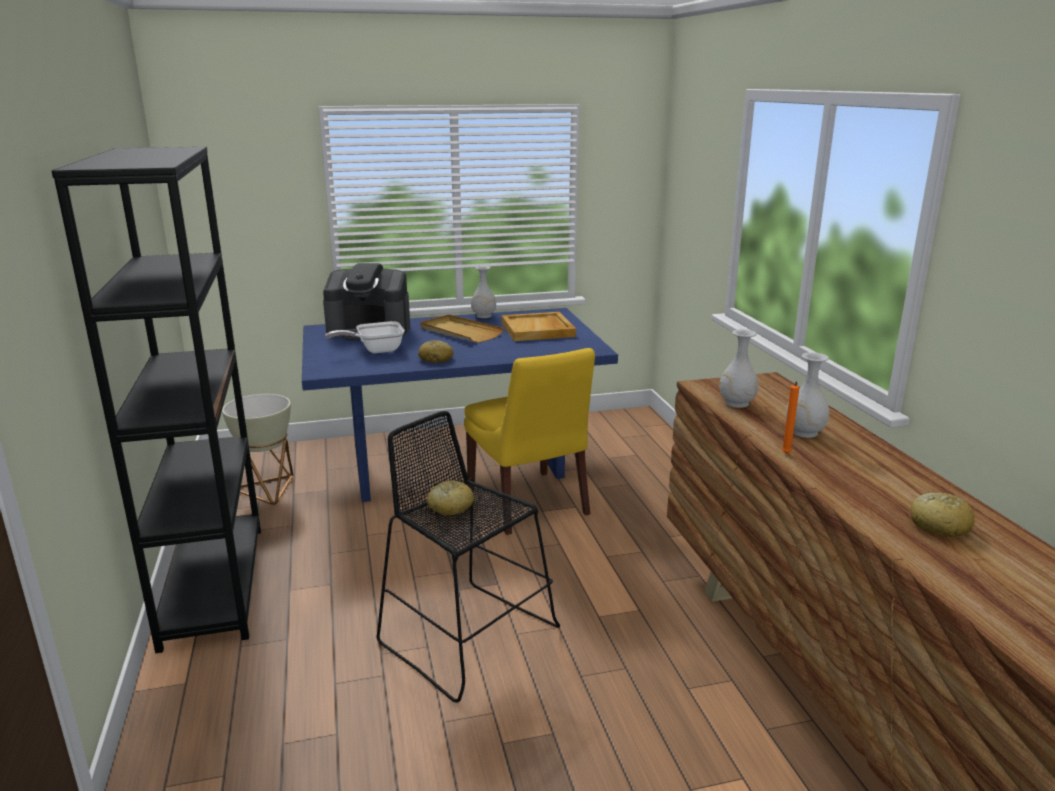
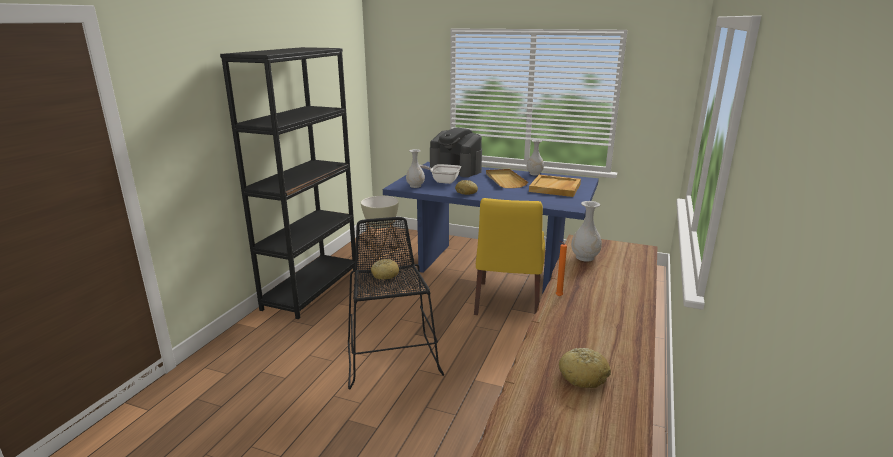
camera: 35 degrees right, 0 degrees up
(804, 432) = (599, 288): white vase -> white vase (415, 186)

